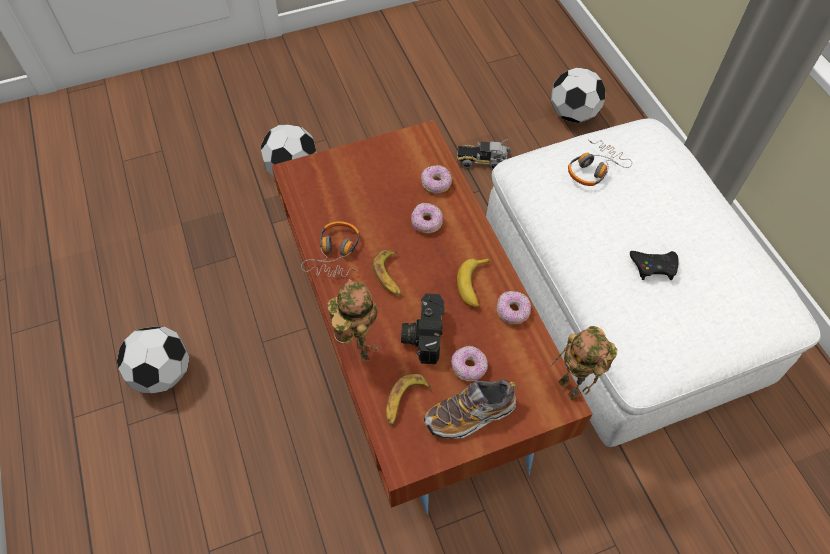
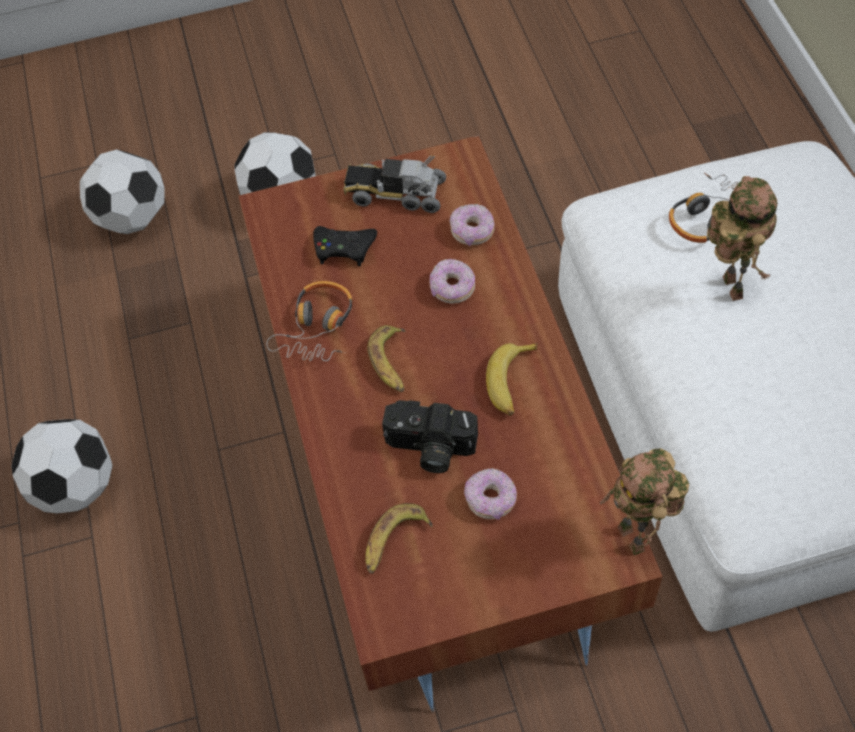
camera: 10 degrees right, 0 degrees up
(359, 350) = (337, 467): toy robot -> toy robot (727, 286)
(422, 334) = (429, 448): camera -> camera turned 90 degrees counterclockwise
(470, 414) = (485, 566): shoe -> none
(483, 160) = (566, 194): toy truck -> toy truck (395, 193)
(512, 311) = (563, 423): donut -> none
(573, 114) = (712, 127): football -> football (132, 218)
(653, 266) = (781, 367): black game controller -> black game controller (344, 248)

